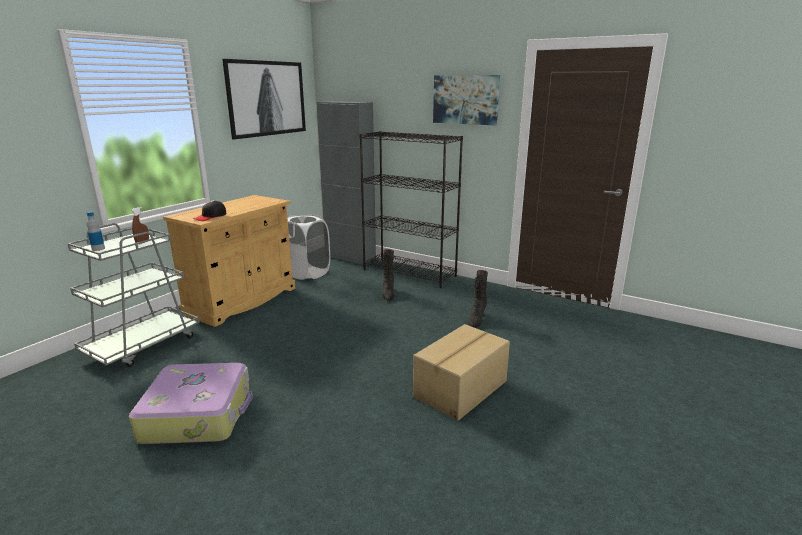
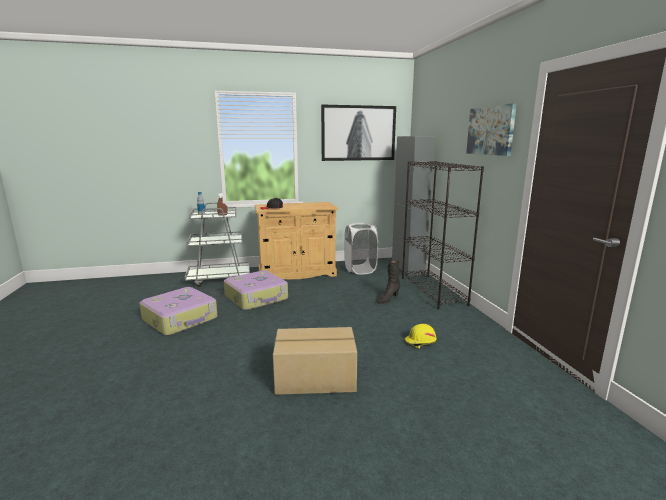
camera: 45 degrees right, 5 degrees down
(250, 346) = (257, 298): none -> suitcase
(476, 320) = (420, 342): black boot -> yellow hard hat

